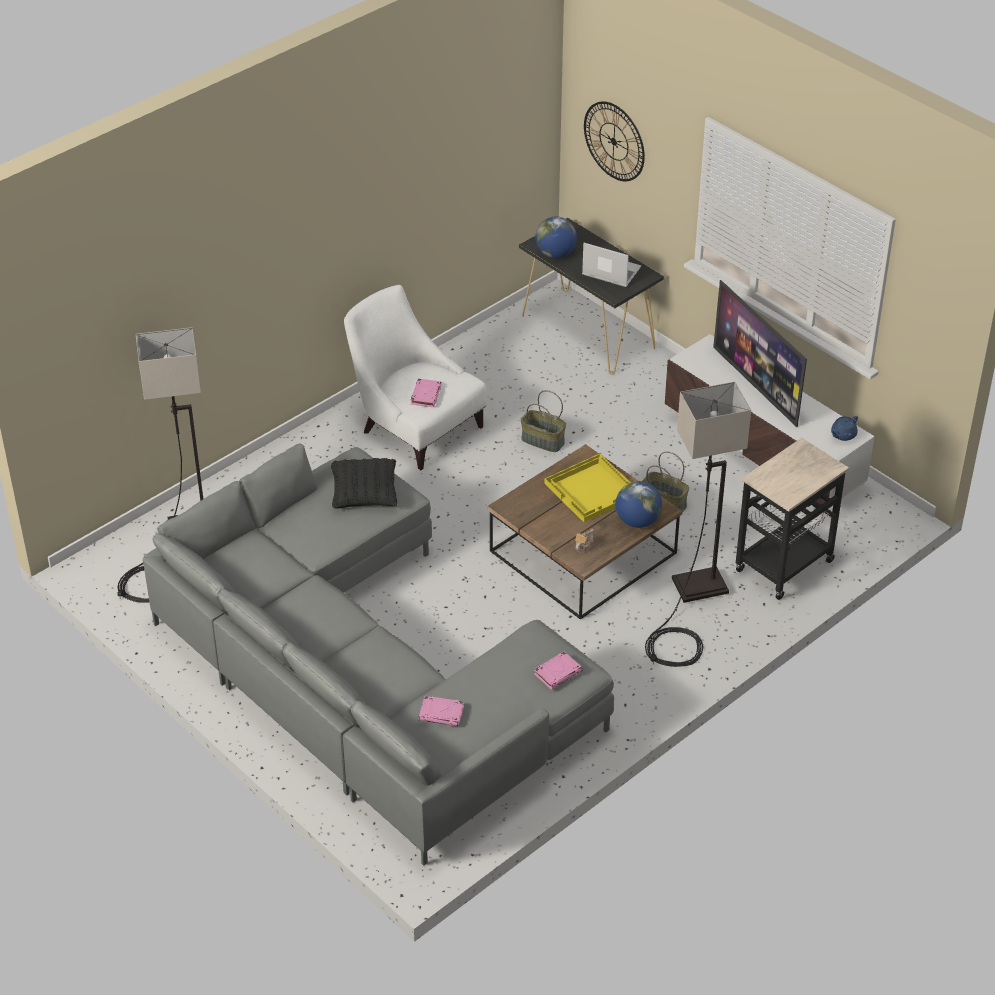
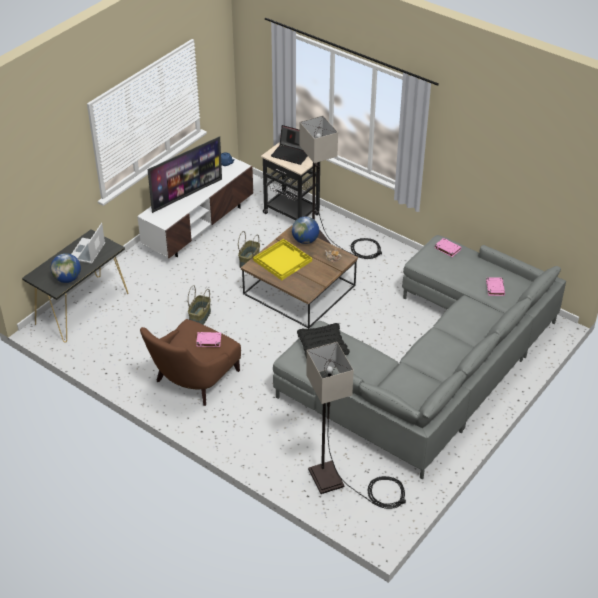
camera: 100 degrees left, 0 degrees up
(414, 424) = (192, 380): white armchair -> brown armchair
(614, 141) = (35, 191): wall clock -> none
(803, 474) = (292, 153): none -> laptop

